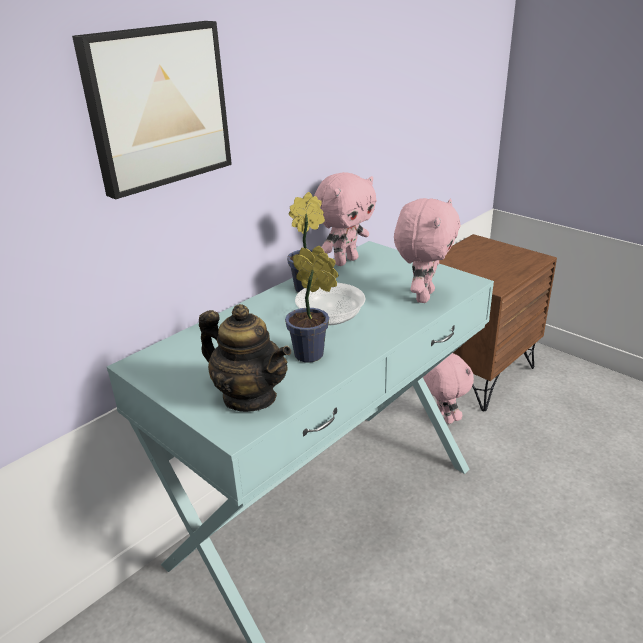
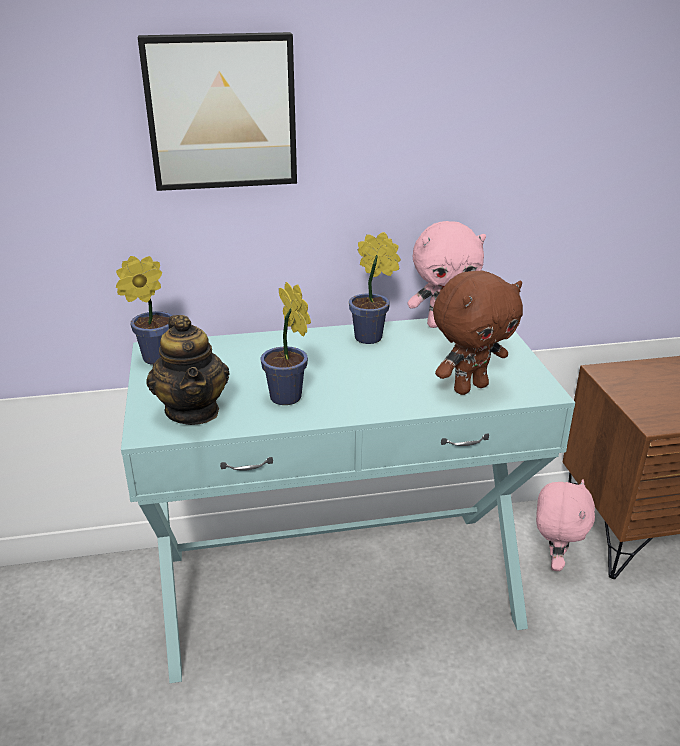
camera: 35 degrees right, 0 degrees up
(149, 372) = (153, 359): none -> potted plant
(330, 317) = (351, 372): bowl -> none
(422, 296) = (469, 387): pink plush toy -> brown plush toy

